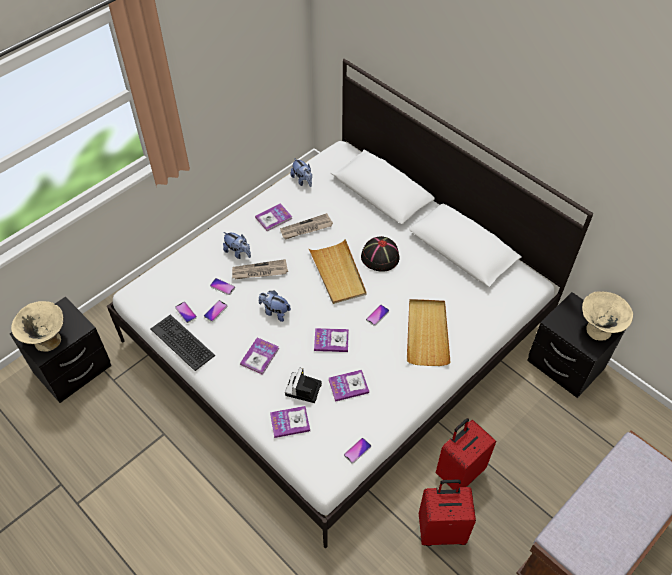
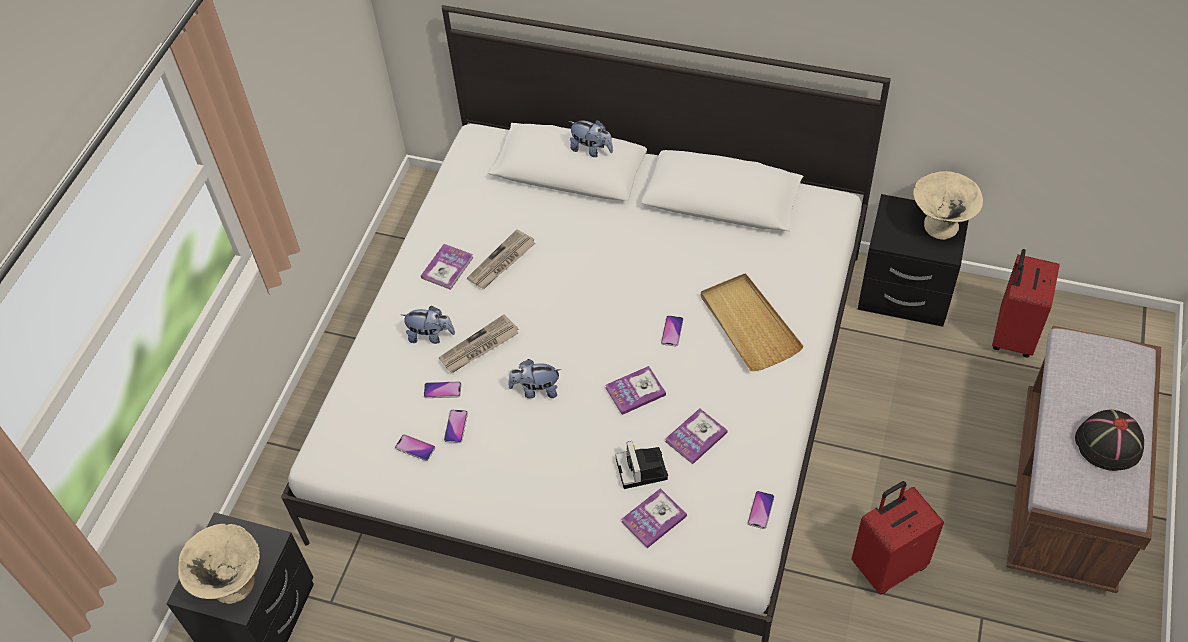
camera: 25 degrees left, 0 degrees up
(183, 342) = (438, 489): keyboard -> none
(260, 356) = (556, 456): book -> none
(303, 180) = (452, 200): plush toy -> plush toy (591, 150)
(338, 273) = (585, 301): beige tray -> none
(379, 257) = (624, 255): black hat -> black hat (1108, 444)
(459, 472) = (864, 486): red suitcase -> red suitcase (1012, 335)

